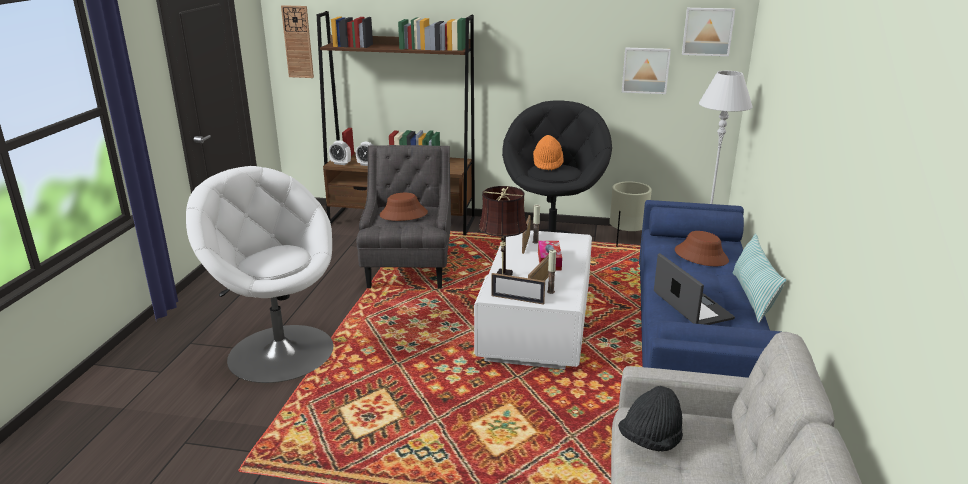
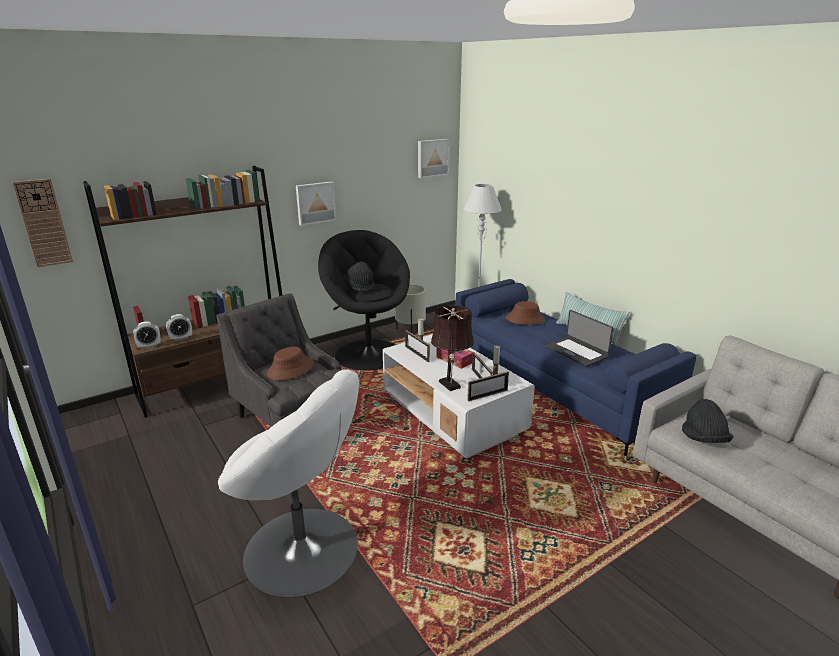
camera: 45 degrees left, 0 degrees up
(280, 351) = (302, 550): white armchair -> white armchair turned 150 degrees counterclockwise
(547, 164) = (360, 287): orange hat -> black hat
(645, 70) = (395, 194): picture -> picture (315, 202)
(691, 306) = (577, 352): laptop -> laptop turned 150 degrees counterclockwise

